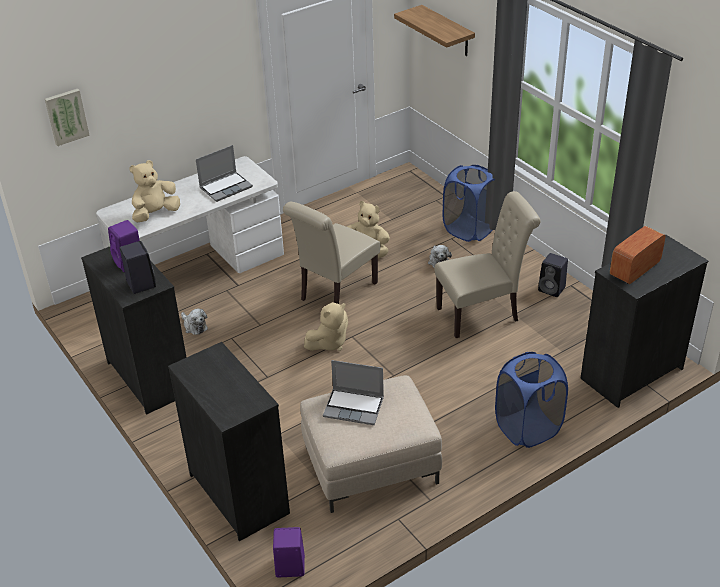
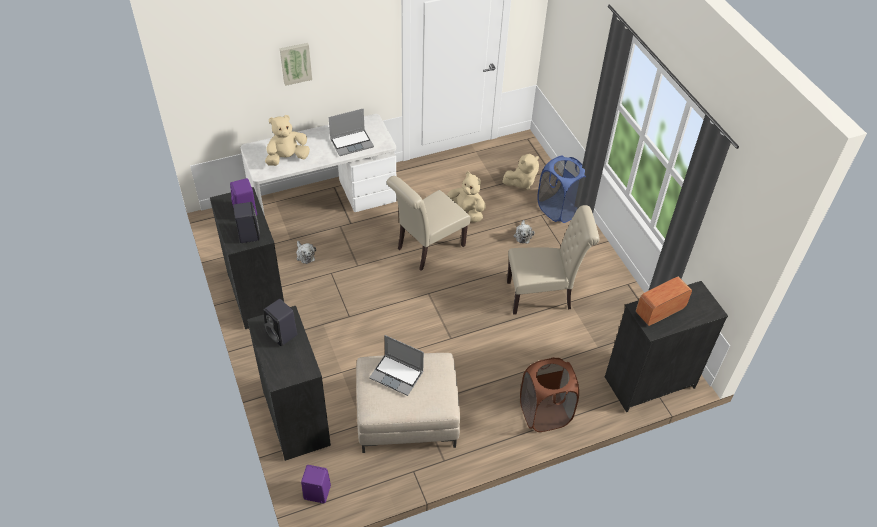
camera: 10 degrees right, 10 degrees up
(66, 116) = (220, 70): picture -> picture (295, 63)
(329, 343) = (408, 295): beige plush toy -> beige plush toy (521, 182)
(447, 31) = (571, 37): shelf -> none
(527, 428) = (544, 414): blue laundry basket -> brown laundry basket
(552, 289) = (610, 284): black speaker -> black speaker (283, 334)

